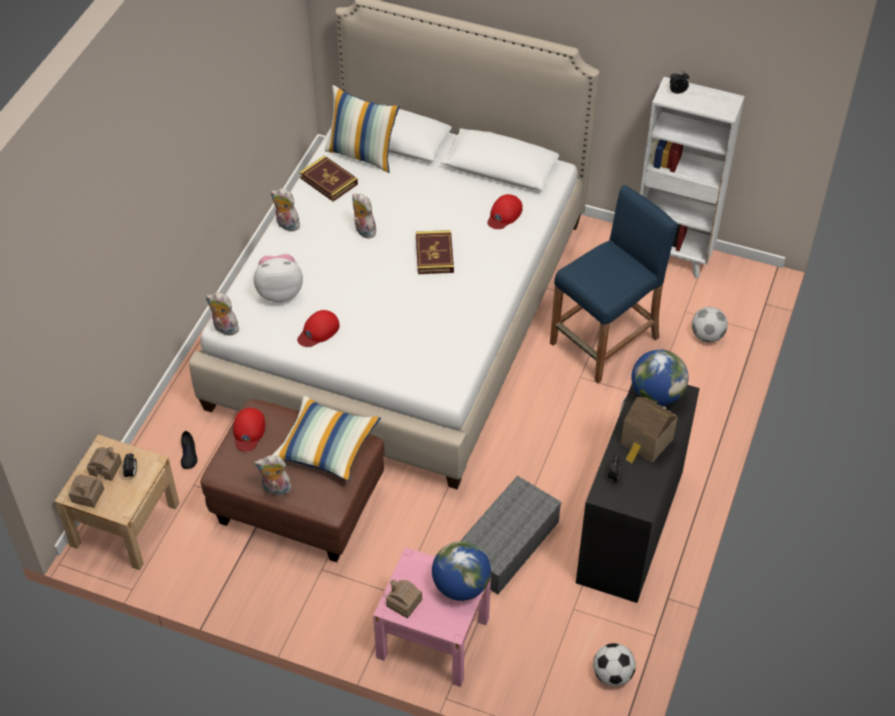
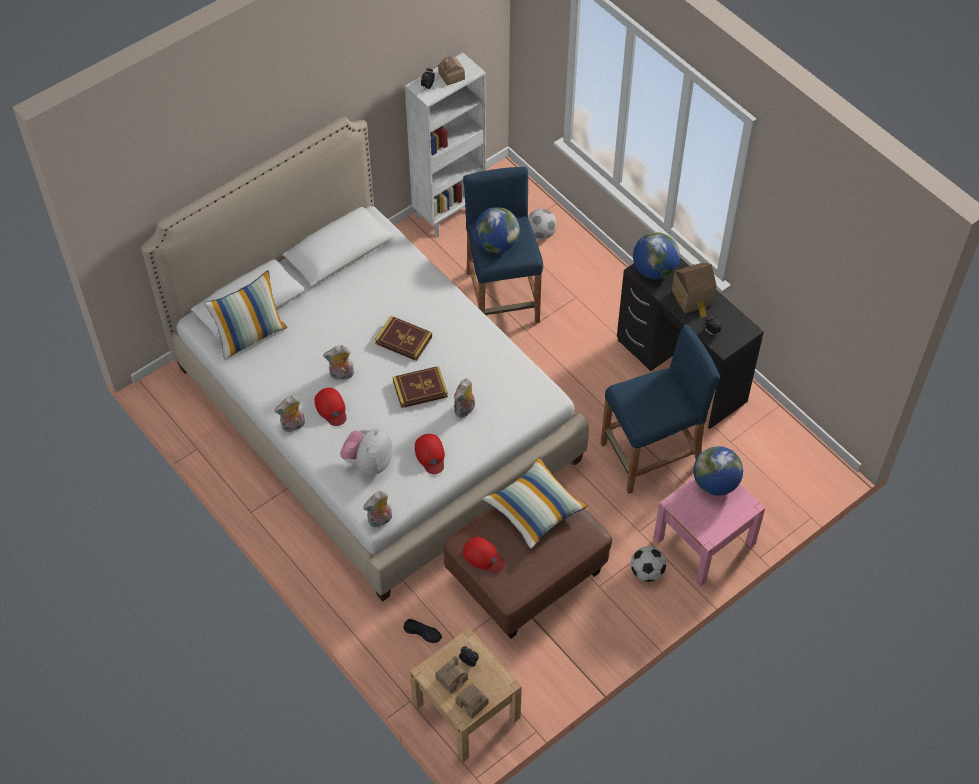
camera: 60 degrees left, 5 degrees up
(275, 489) = (553, 563): plush toy -> plush toy (465, 410)
(328, 181) = (264, 373): book -> book (420, 389)
(404, 603) = (709, 526): toy house -> toy house (451, 76)
(504, 214) = (393, 275): red cap -> red cap (331, 408)
(507, 546) = (651, 454): grey storage box -> blue stool
(597, 267) = (496, 244): none -> globe
(612, 674) = (797, 446): football -> football (647, 572)

